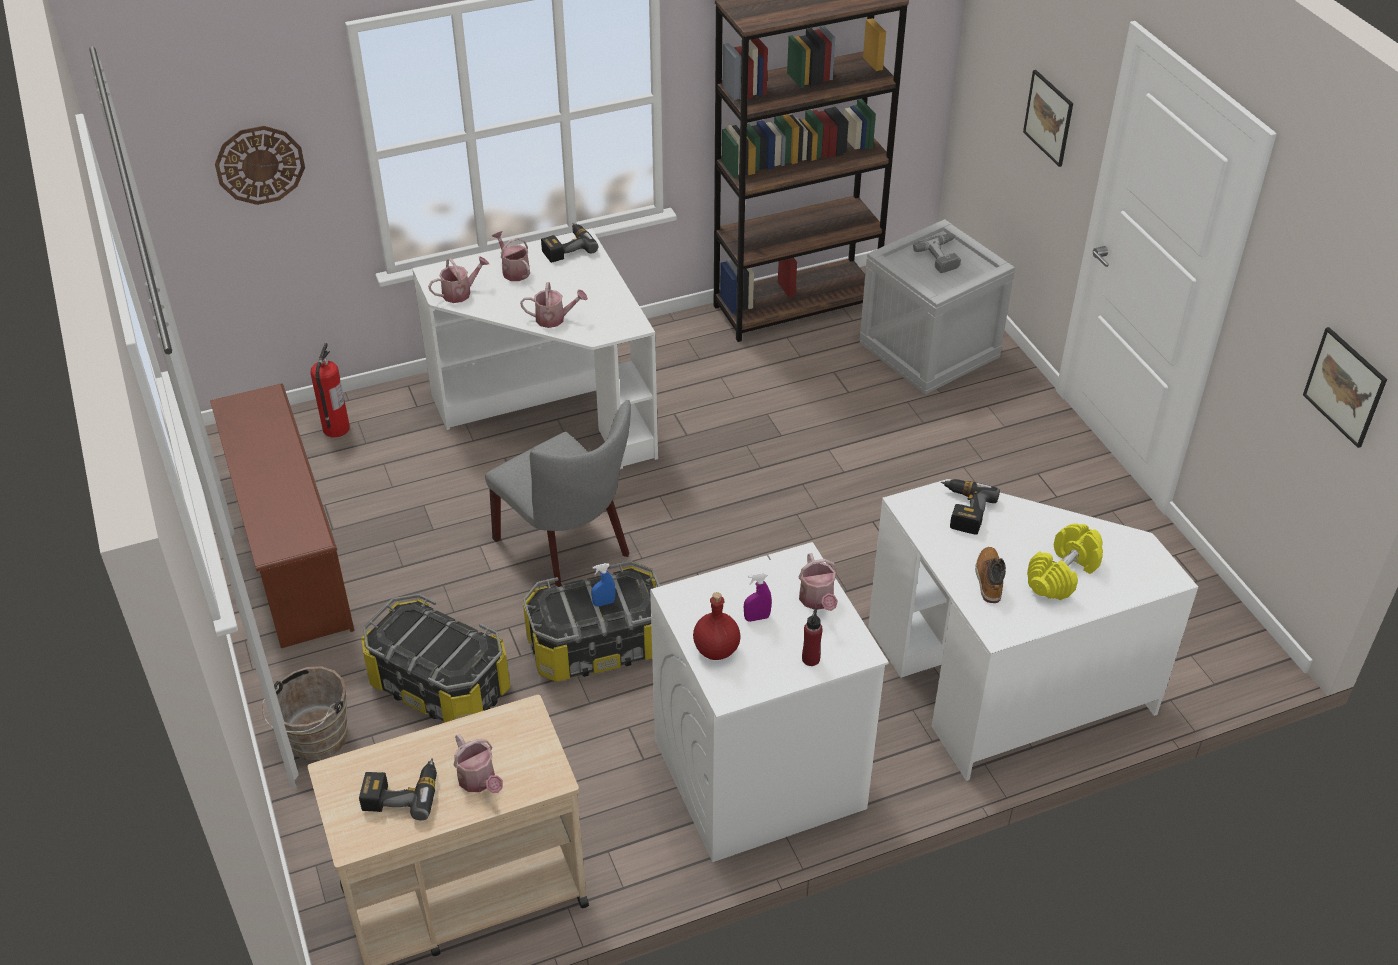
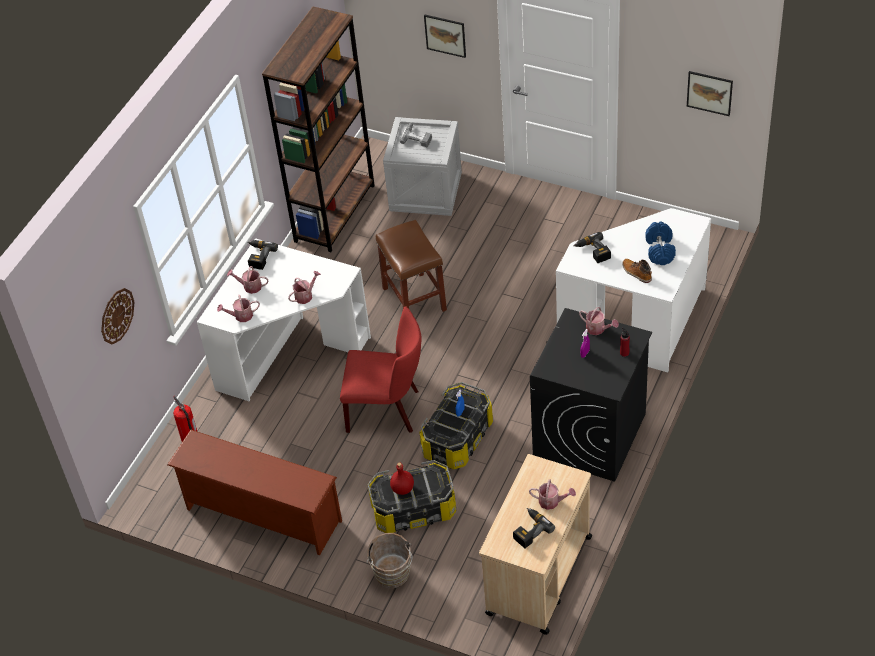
camera: 40 degrees left, 5 degrees up
(460, 293) = (241, 316): watering can -> watering can turned 120 degrees counterclockwise
(568, 550) = (388, 410): grey chair -> red chair
(716, 649) = (586, 377): red bottle -> red bottle (402, 488)
(758, 775) = (589, 435): white washing machine -> black washing machine
(761, 452) = (413, 298): none -> brown stool
(1062, 575) = (660, 250): yellow dumbbell -> blue dumbbell

